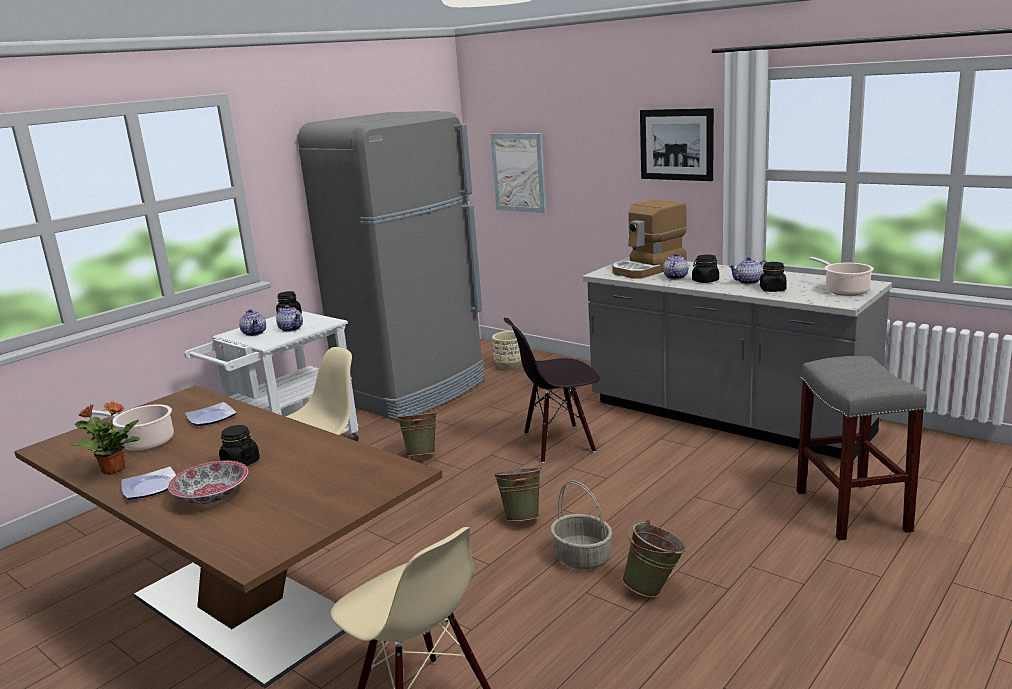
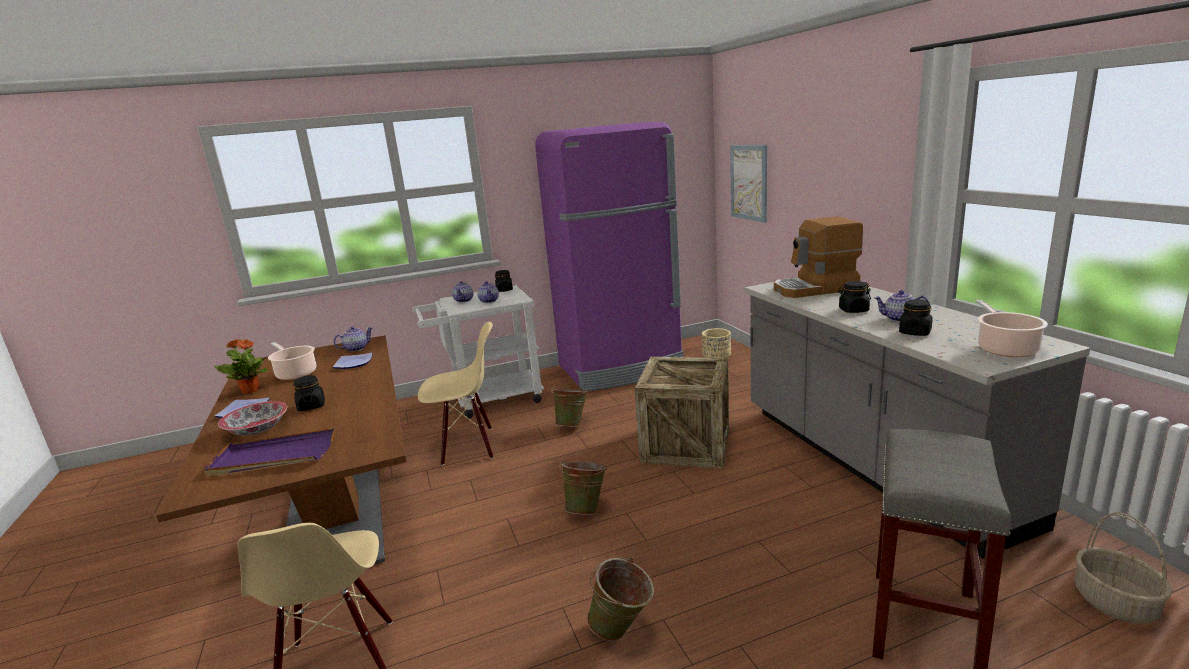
camera: 30 degrees right, 0 degrees up
(288, 509) = (273, 457): none -> purple tray
(414, 391) = (621, 368): grey fridge -> purple fridge
(558, 443) = (686, 444): black chair -> crate
(583, 557) = (595, 569): basket -> basket (1116, 603)
(675, 277) = (828, 301): teapot -> teapot (356, 348)
(676, 144) = (876, 158): picture -> none

